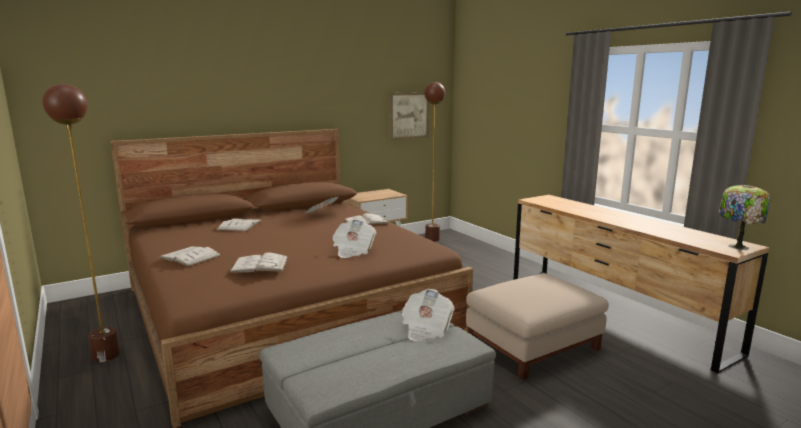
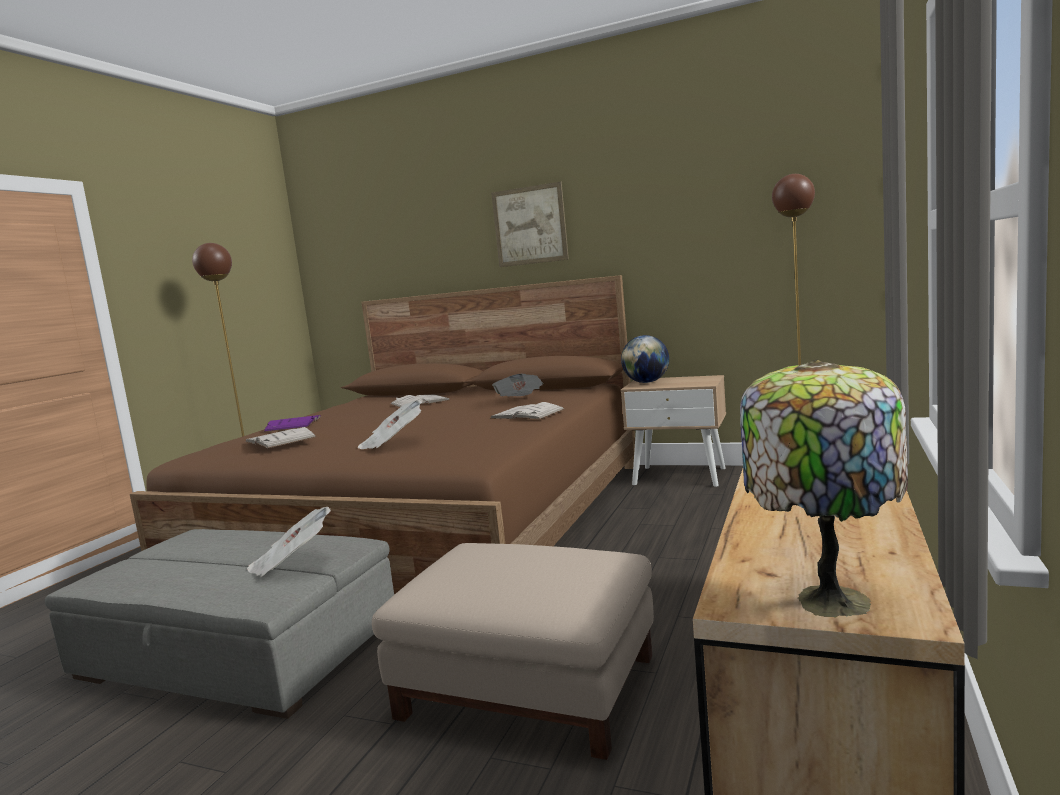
camera: 55 degrees right, 5 degrees down
(190, 256) = (293, 424): white book -> purple book
(359, 196) = (646, 382): none -> globe
(409, 115) = (769, 244): picture -> picture (530, 225)

